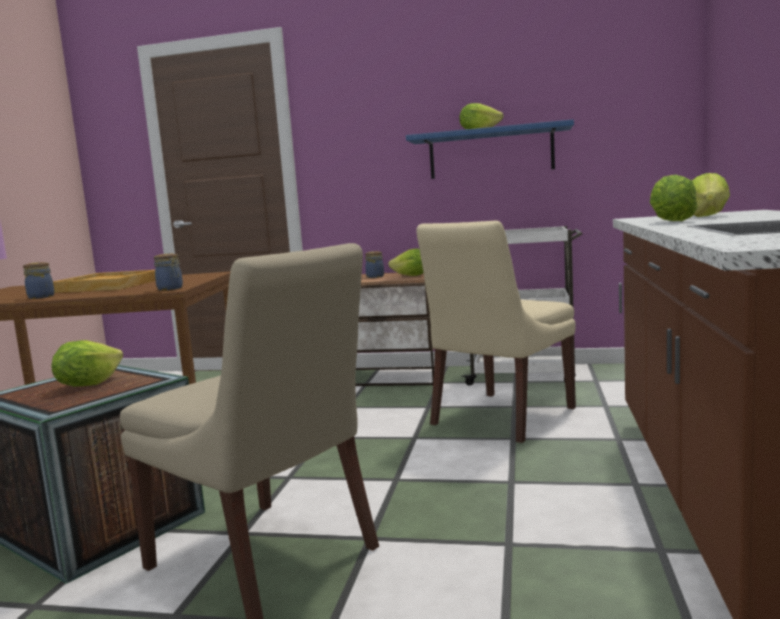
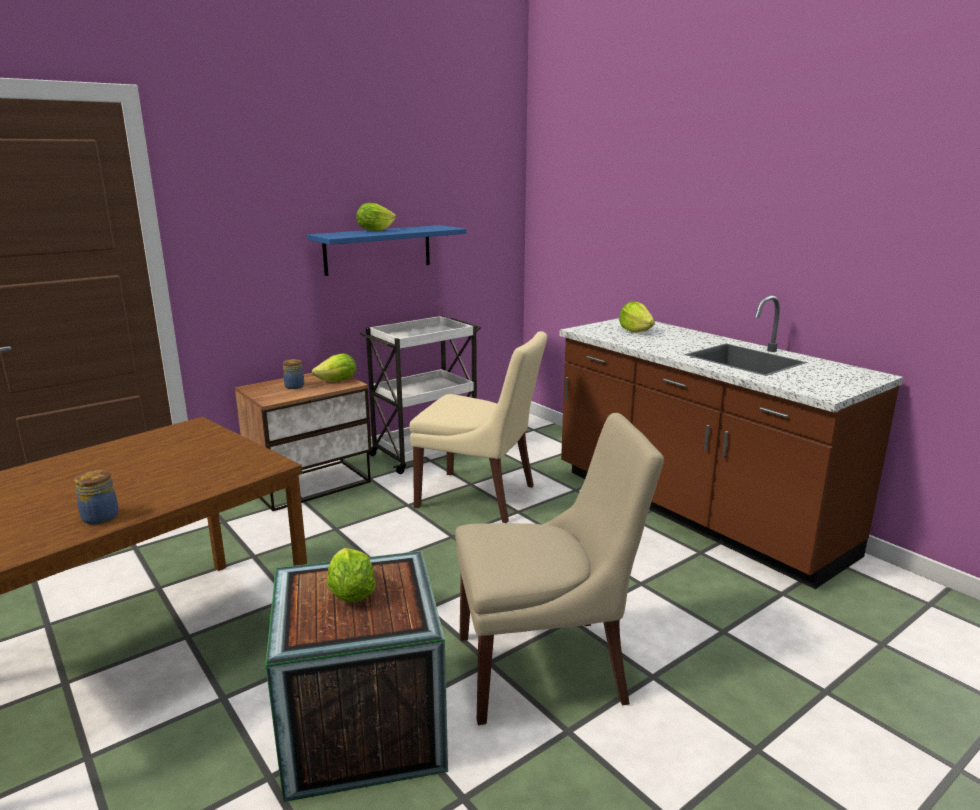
camera: 50 degrees left, 10 degrees up
(109, 285) = (116, 474): beige tray -> none
(170, 289) = (268, 464): jar -> none
(500, 418) = (480, 497): beige chair -> beige chair turned 60 degrees counterclockwise
(671, 221) = (645, 344): lettuce -> none

